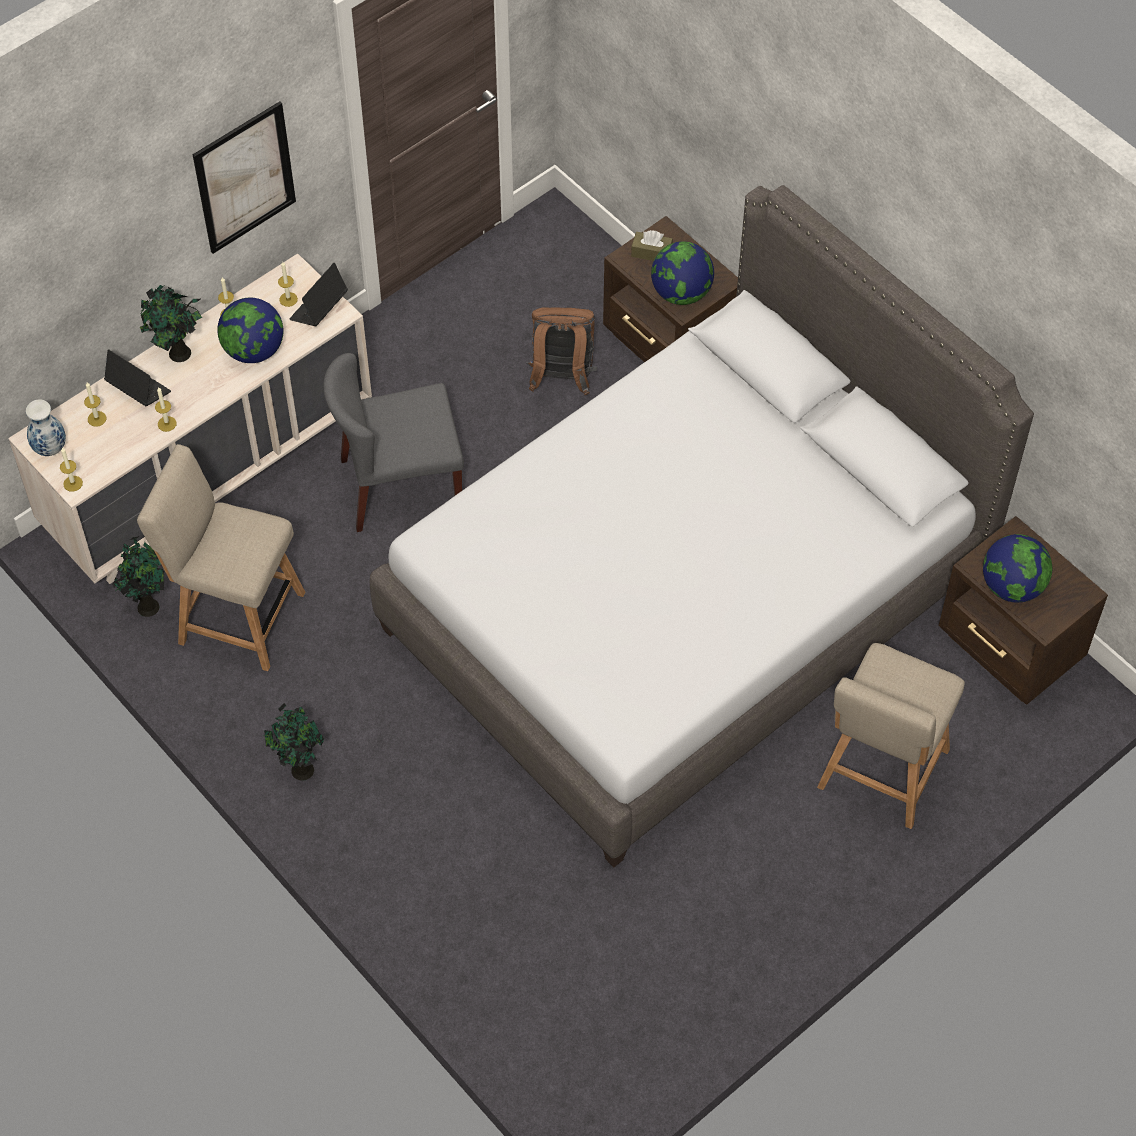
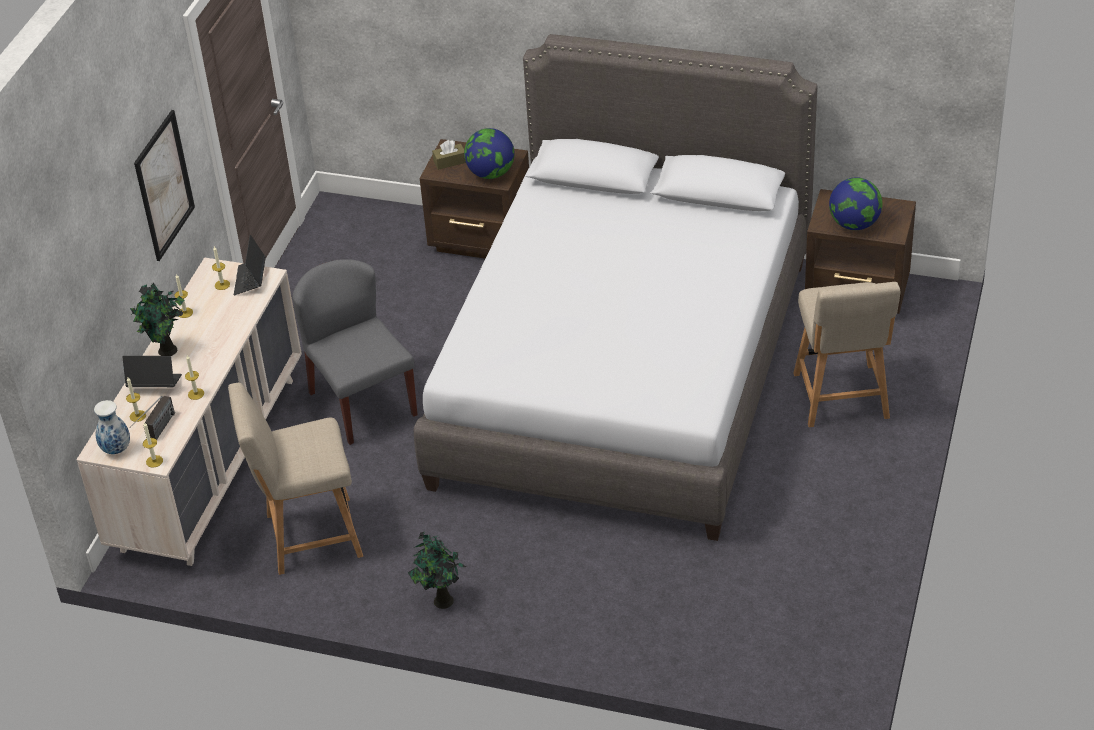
camera: 30 degrees left, 15 degrees down
(98, 451) = (156, 433): none -> radio
(147, 605) = (233, 564): potted plant -> none
(253, 350) = (223, 324): globe -> none
(400, 485) = (362, 403): grey chair -> grey chair turned 105 degrees clockwise
(561, 379) = (423, 291): brown backpack -> none

